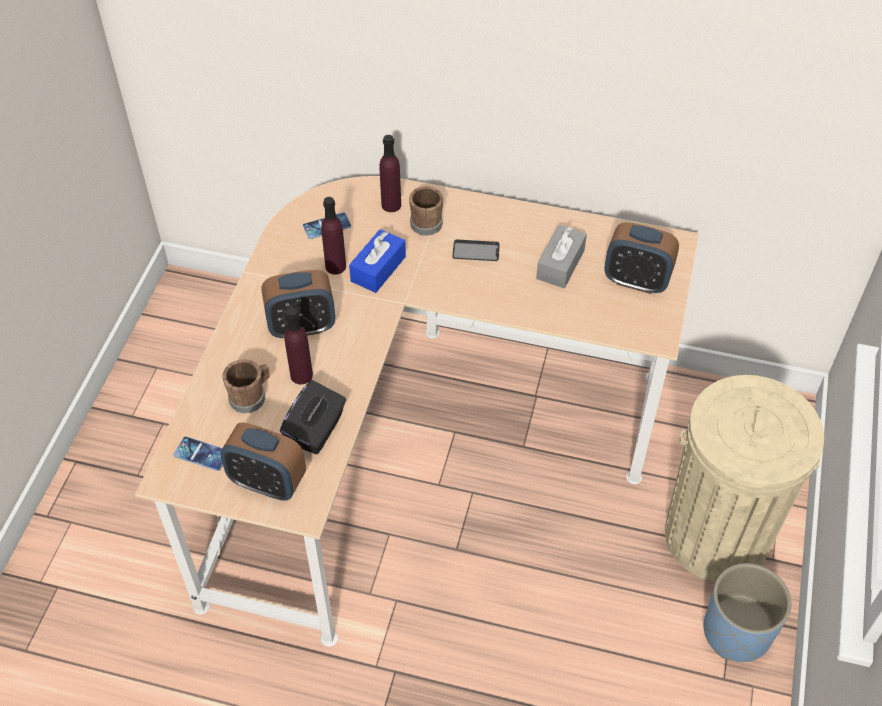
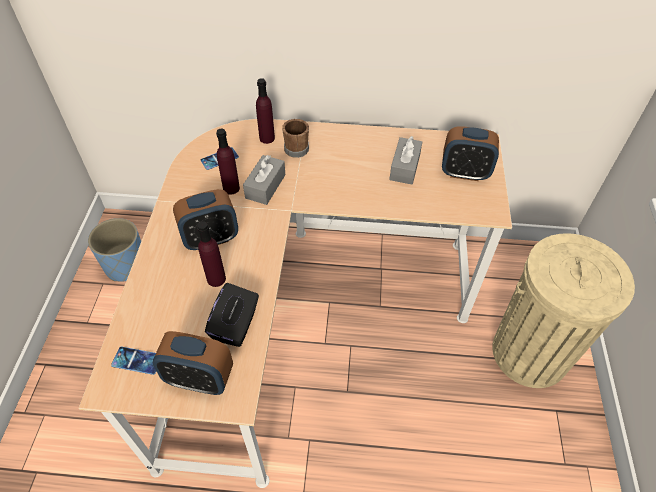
camera: 10 degrees left, 0 degrees up
(251, 396) = (175, 303): brown mug -> none
(378, 269) = (265, 186): blue tissue box -> grey tissue box
(476, 251) = (338, 165): phone -> none
(736, 631) = (564, 424): blue planter -> blue planter (126, 265)

